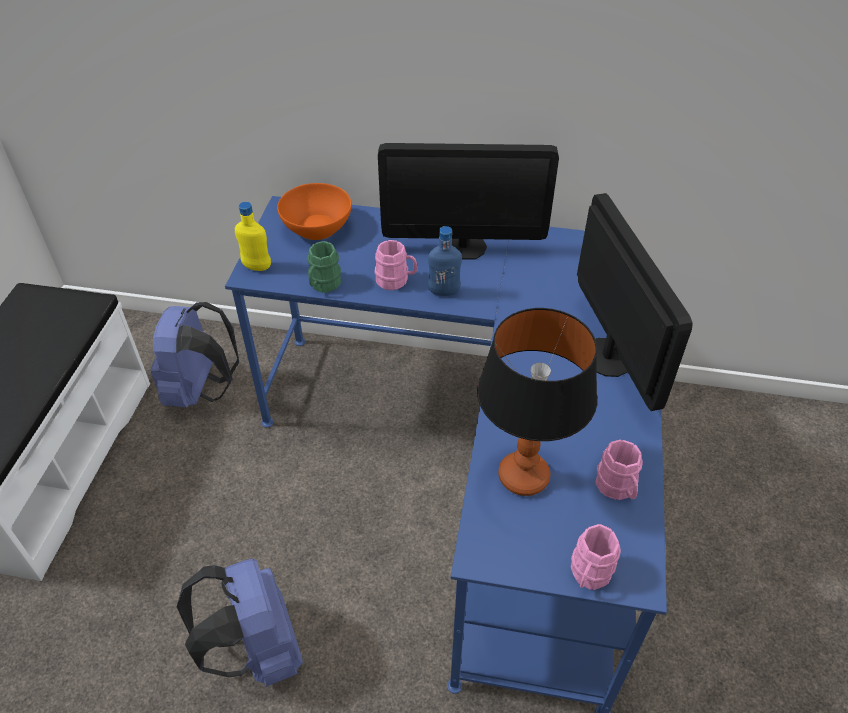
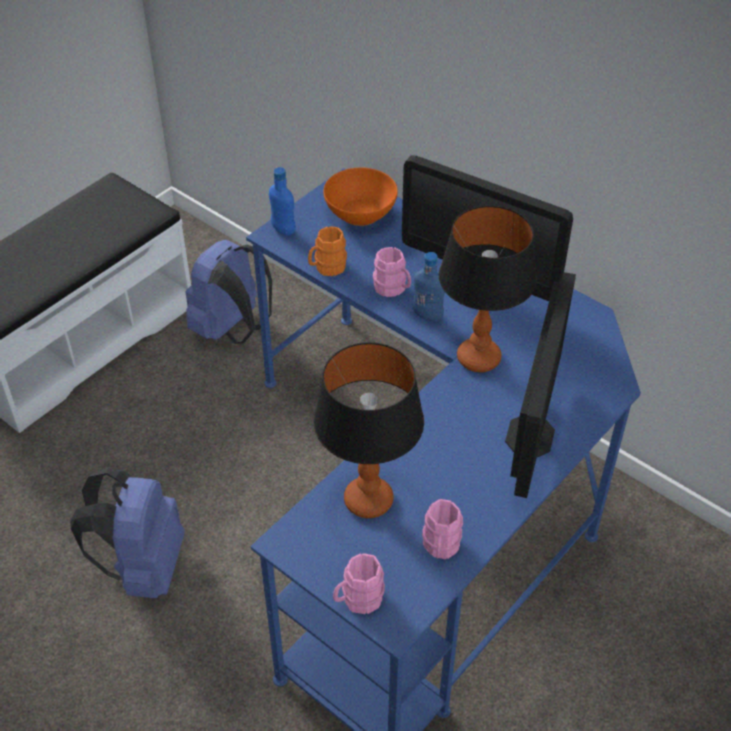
camera: 30 degrees right, 0 degrees up
(257, 267) = (283, 230): yellow bottle -> blue bottle
(323, 285) = (327, 267): green mug -> orange mug
(514, 310) = (478, 358): none -> table lamp

